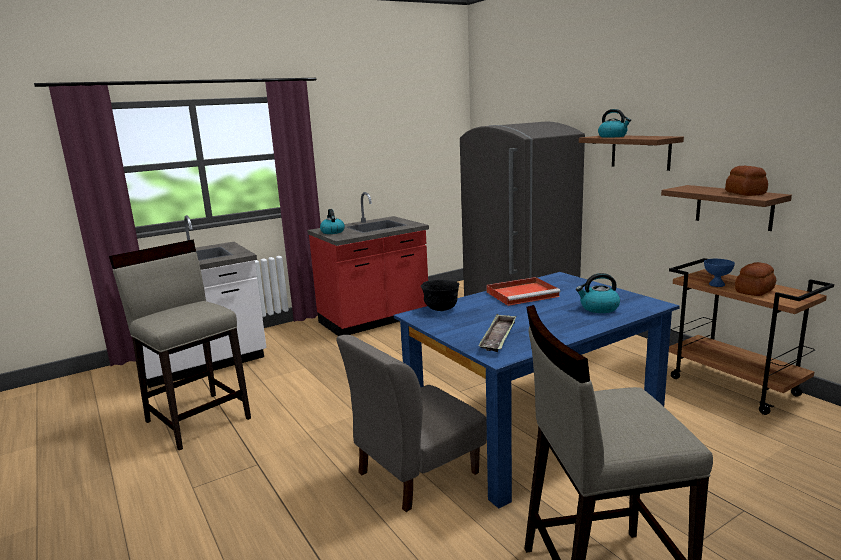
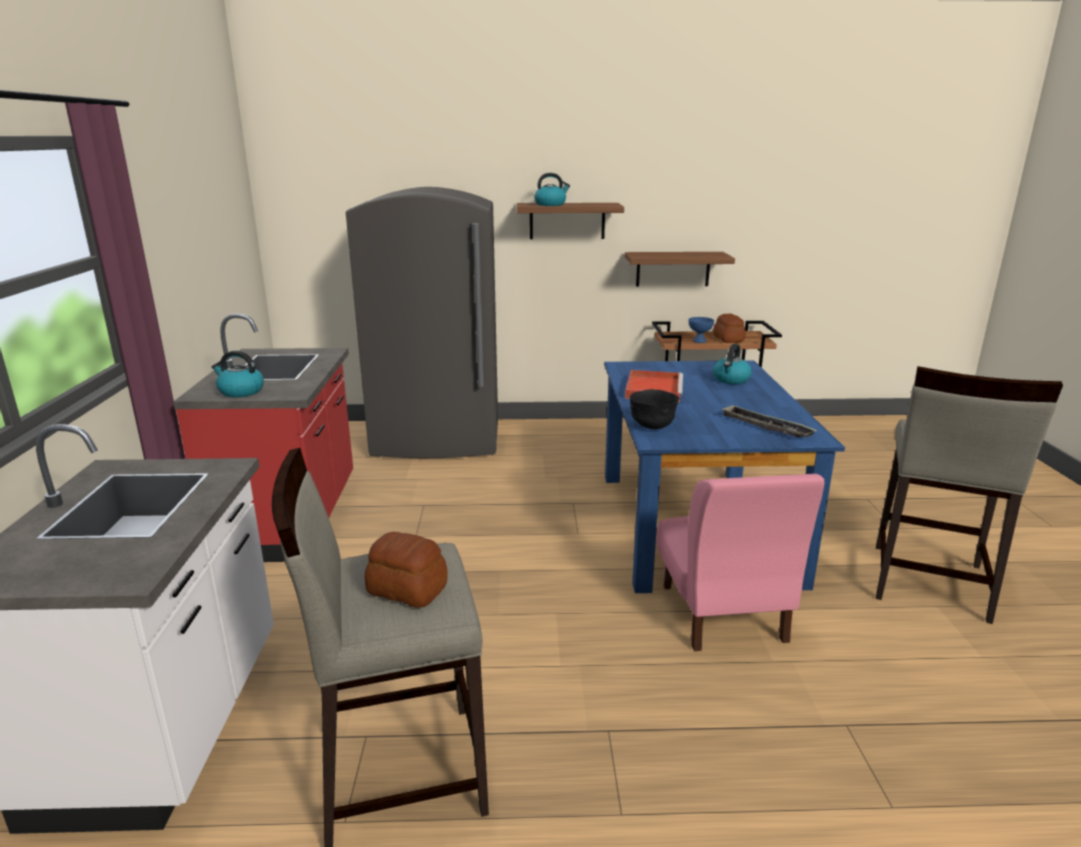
camera: 60 degrees left, 5 degrees up
(417, 472) = (722, 613): grey chair -> pink chair
(745, 193) = (698, 254): bread -> bread (407, 590)

